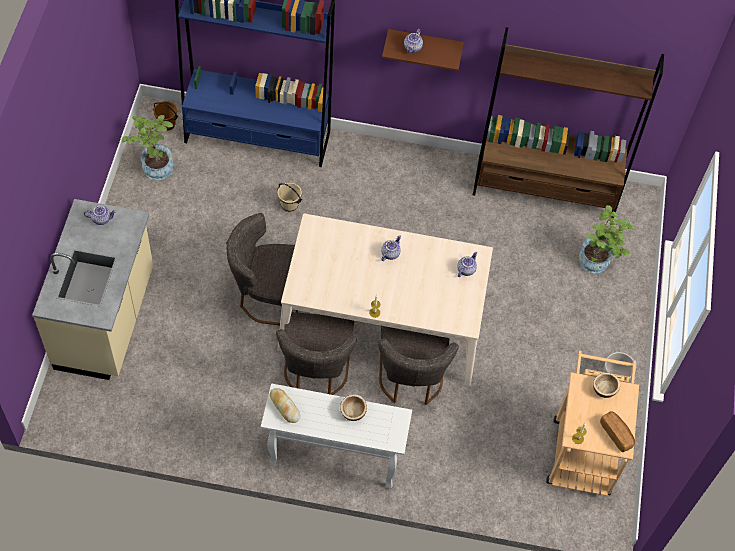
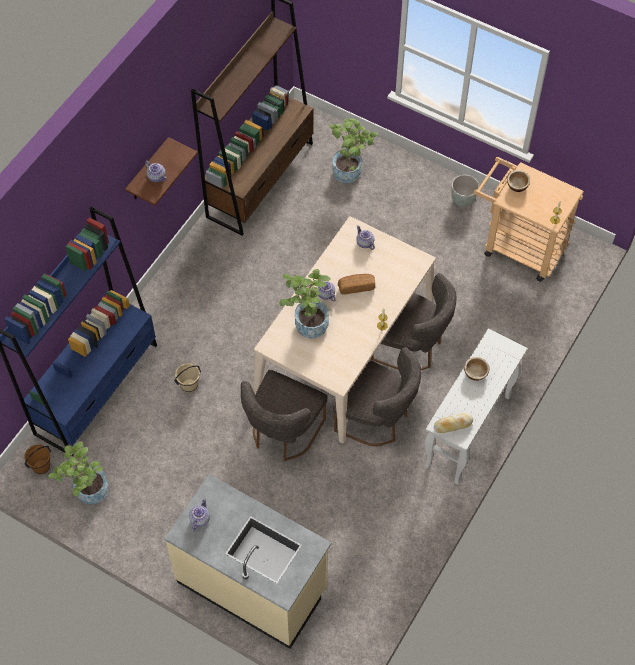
camera: 65 degrees left, 0 degrees up
(350, 247) = (307, 323): none -> potted plant
(616, 434) = (559, 193): bread -> bread (356, 287)

